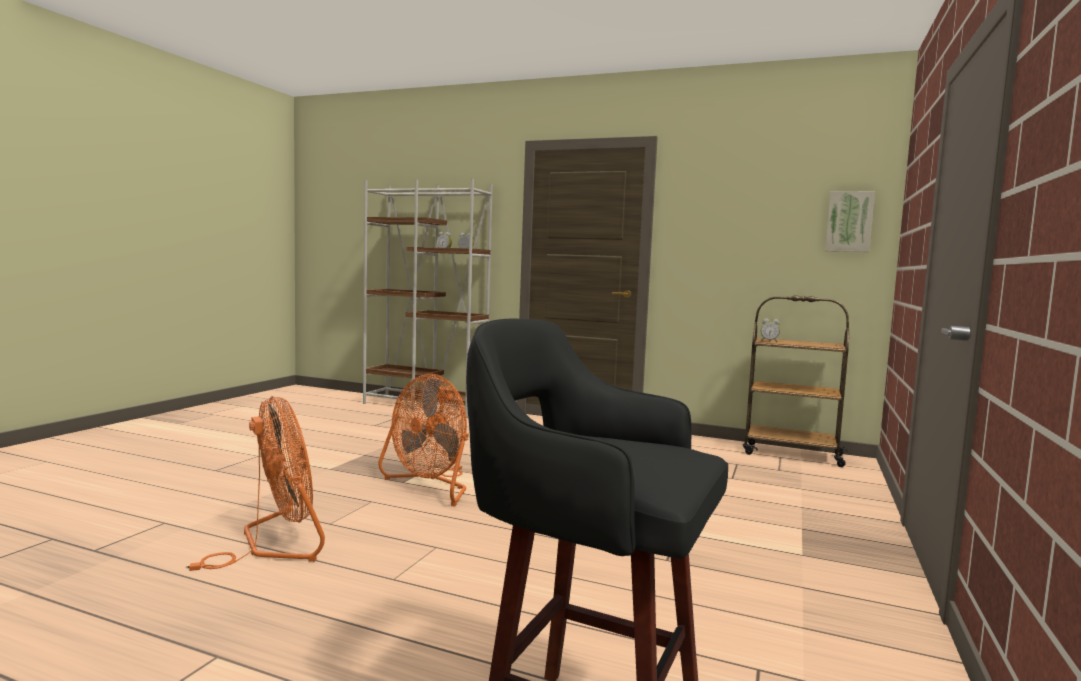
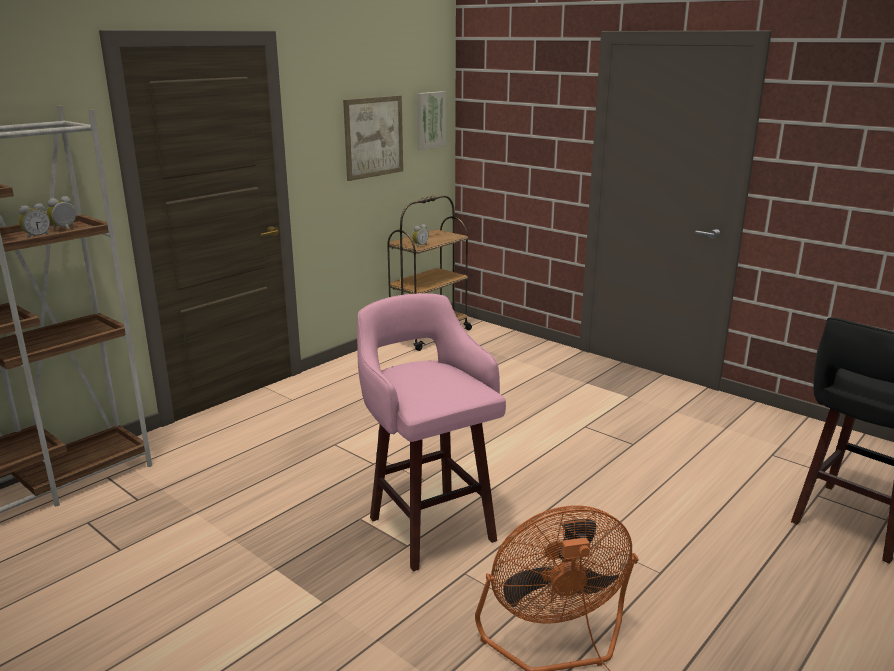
camera: 70 degrees left, 15 degrees up
(432, 485) = (429, 526): orange fan -> pink stool
(759, 231) = (373, 137): none -> picture

